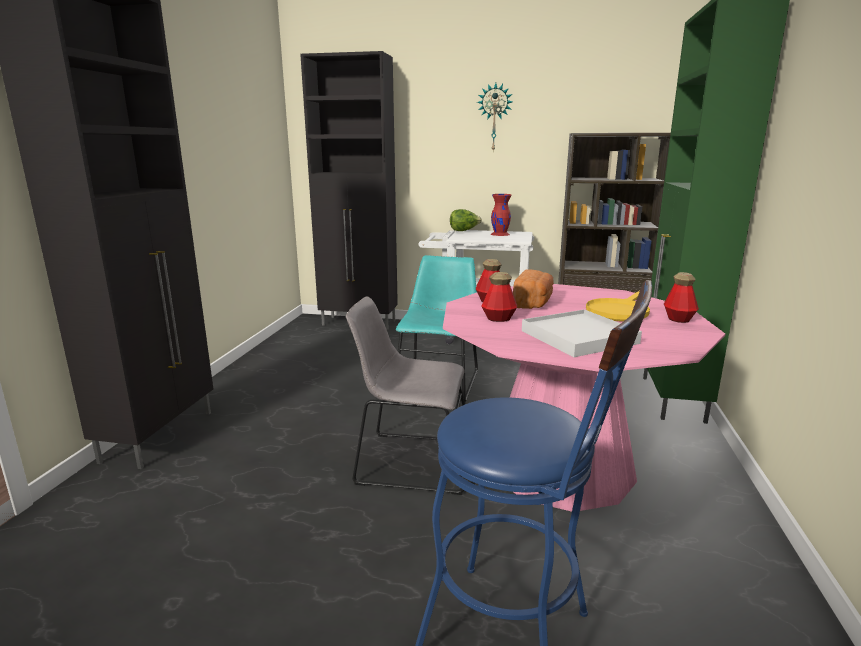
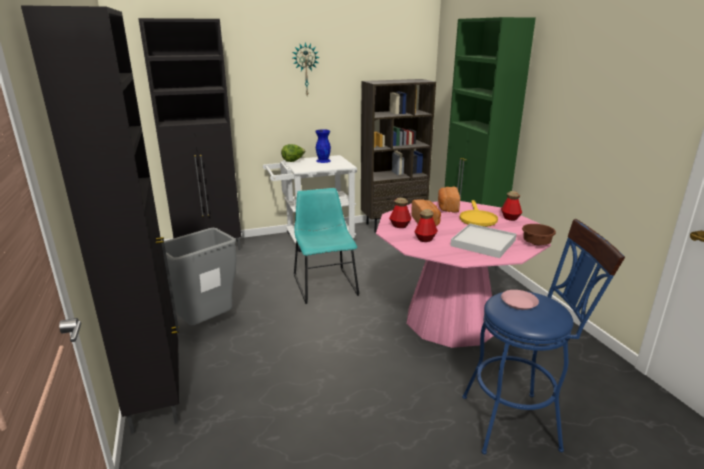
camera: 30 degrees left, 5 degrees up
(275, 388) = (207, 324): none -> grey trash can
(410, 461) = (367, 346): grey chair -> none
(500, 234) = (323, 160): red vase -> blue vase
(506, 413) = (518, 302): none -> pink plate
(594, 294) = (447, 207): none -> bread
(674, 354) = (537, 243): none -> brown bowl

